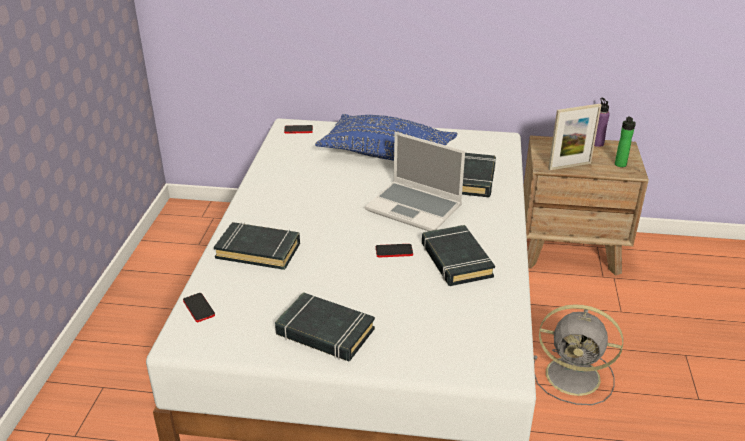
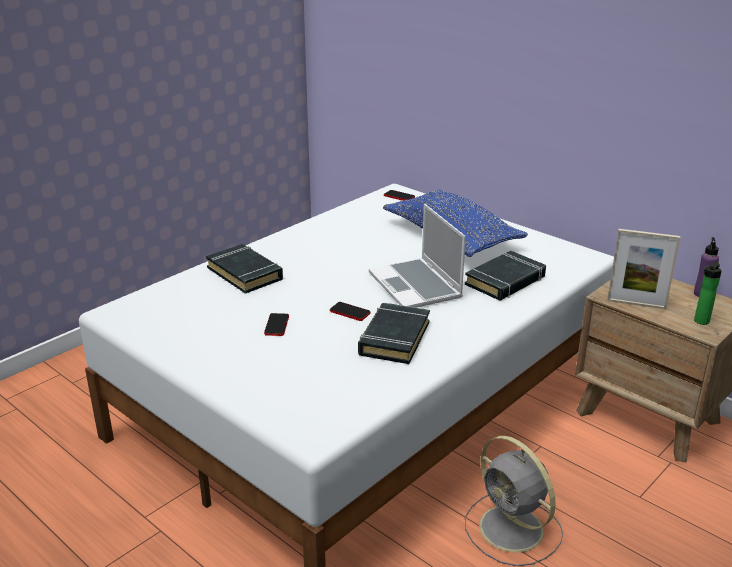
camera: 35 degrees right, 5 degrees down
(199, 308) = (152, 296): phone -> phone (276, 325)
(324, 332) = (213, 347): black book -> none

